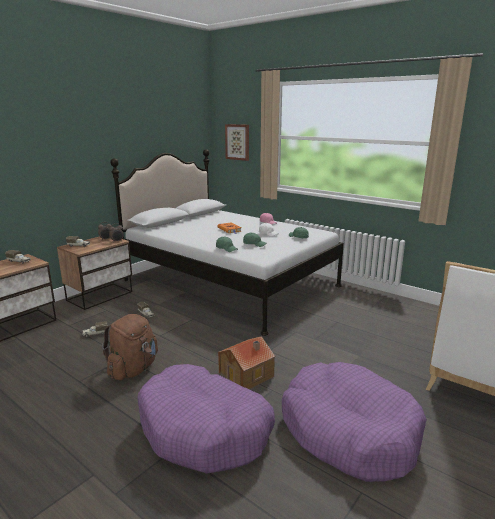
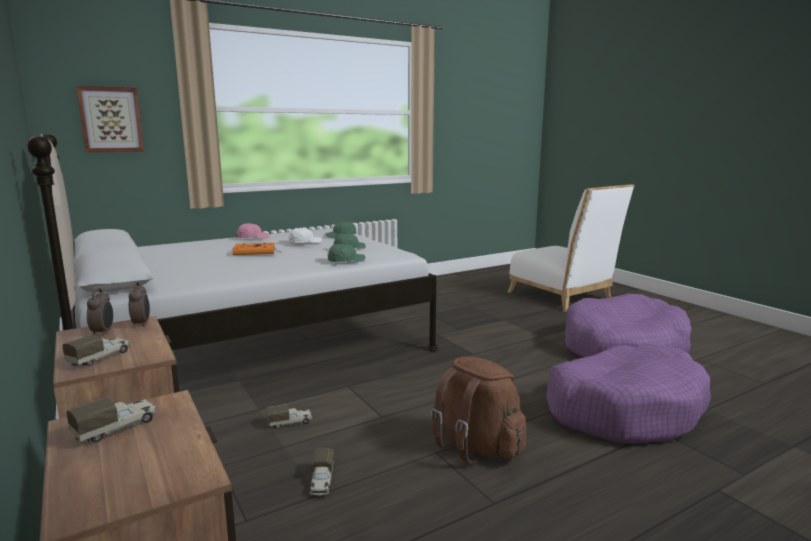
camera: 70 degrees left, 5 degrees down
(247, 375) = (520, 372): toy house -> none

